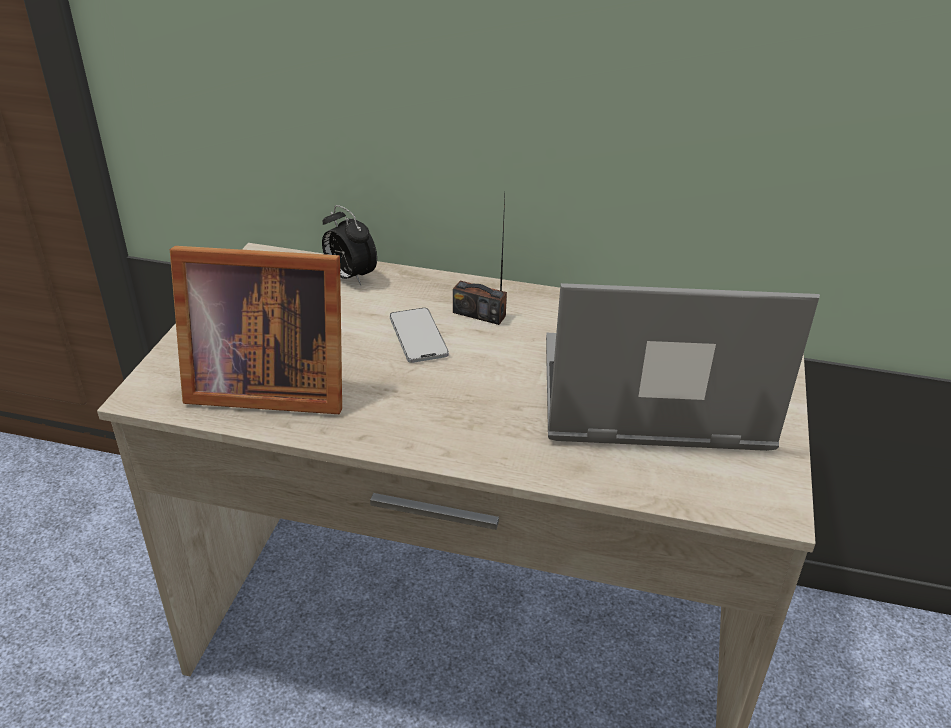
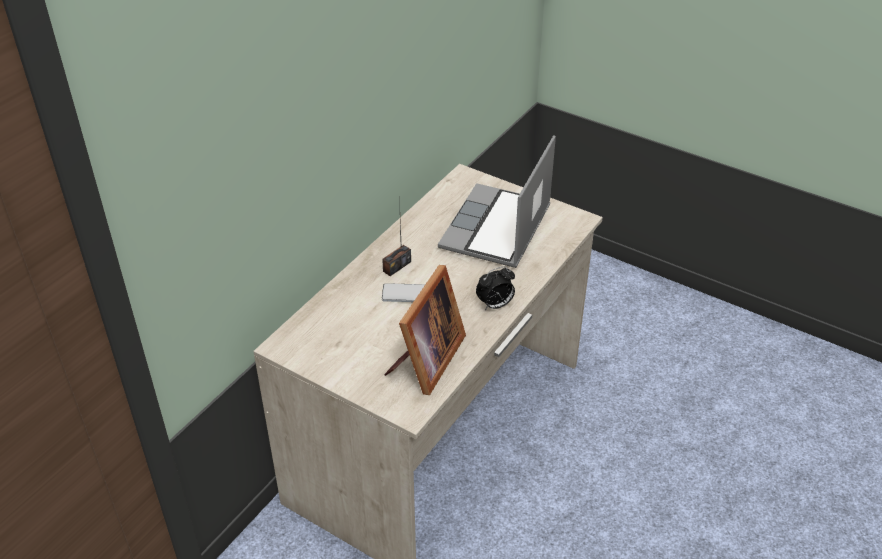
camera: 70 degrees left, 5 degrees up
(349, 277) = (328, 310): alarm clock -> alarm clock (495, 305)

